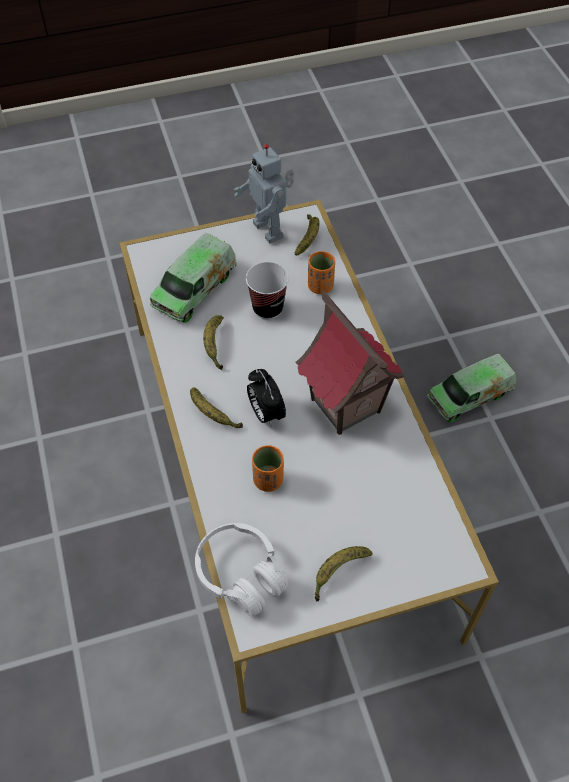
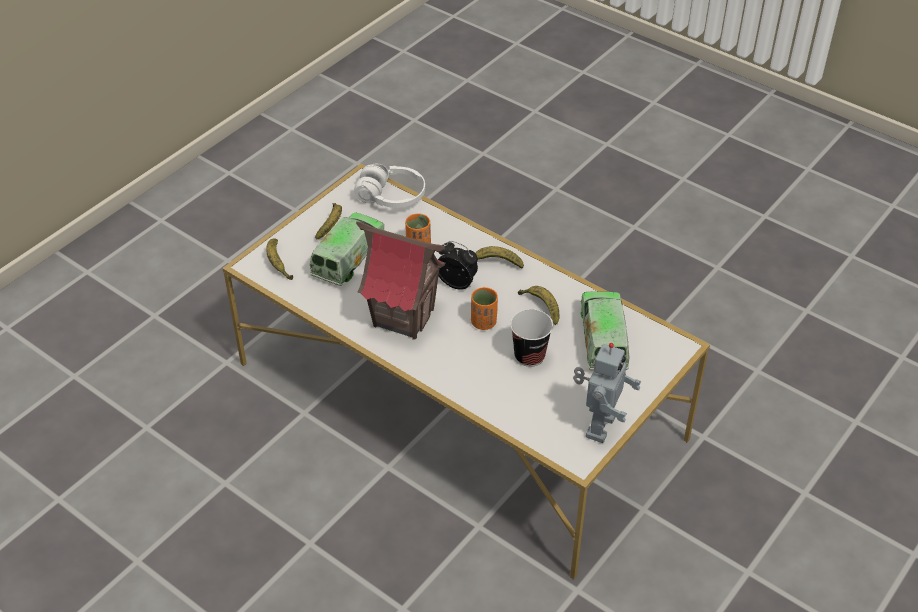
camera: 145 degrees right, 10 degrees down
(270, 230) = (598, 426): toy robot -> toy robot turned 90 degrees clockwise
(308, 238) = (556, 438): banana -> banana (278, 263)
(320, 286) = (503, 398): orange cup -> orange cup (483, 322)
(469, 396) = (342, 554): toy truck -> toy truck (348, 257)

